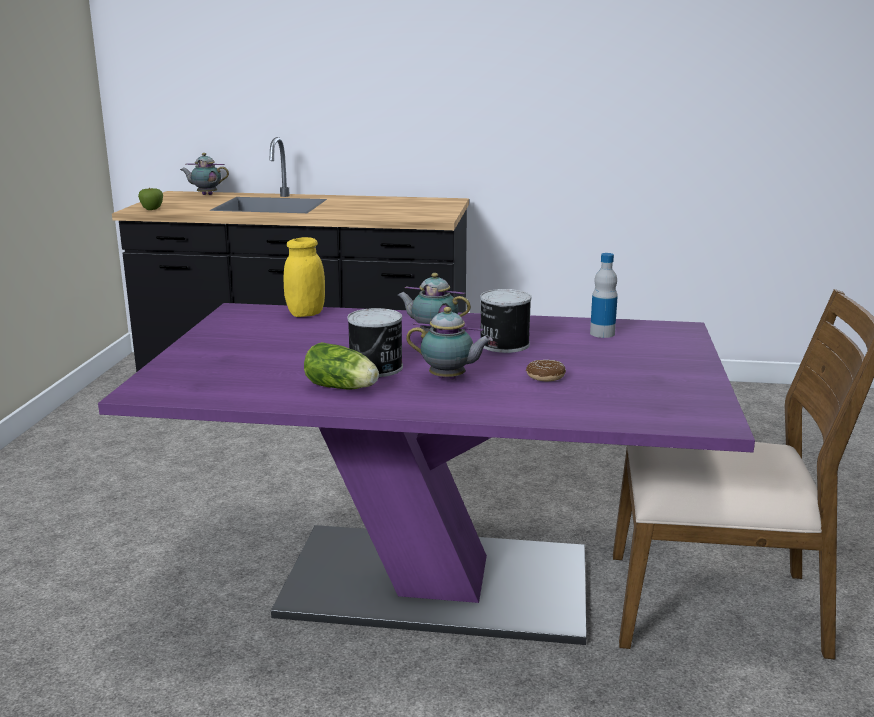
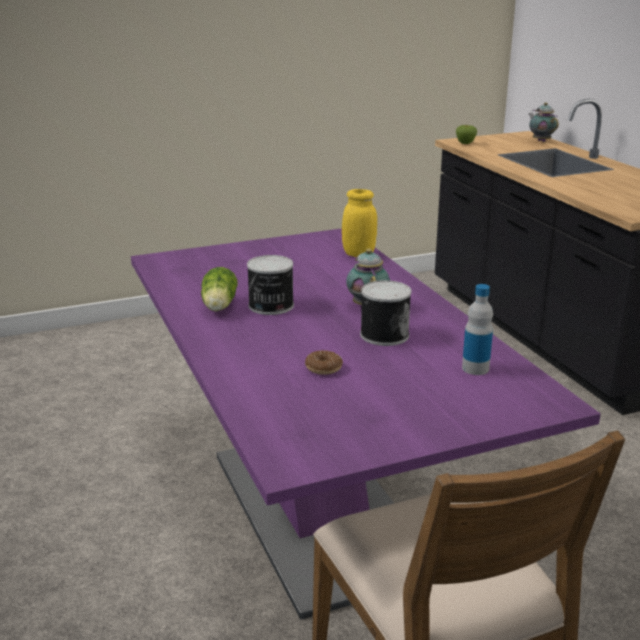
camera: 60 degrees right, 5 degrees up
(449, 379) = (276, 334): teapot -> none

